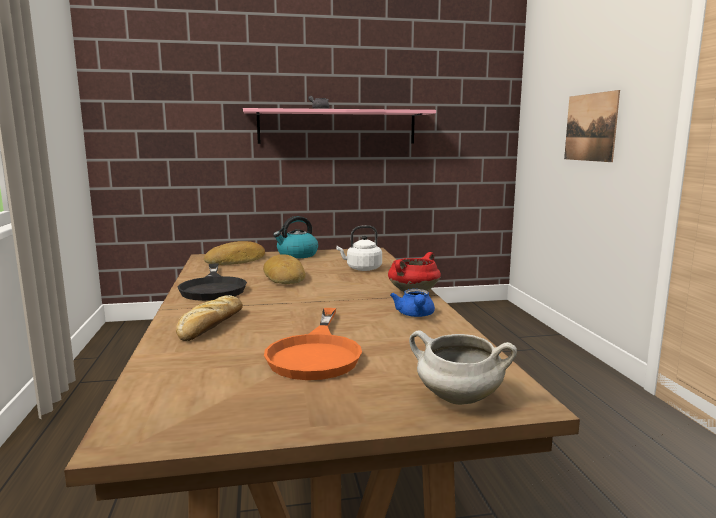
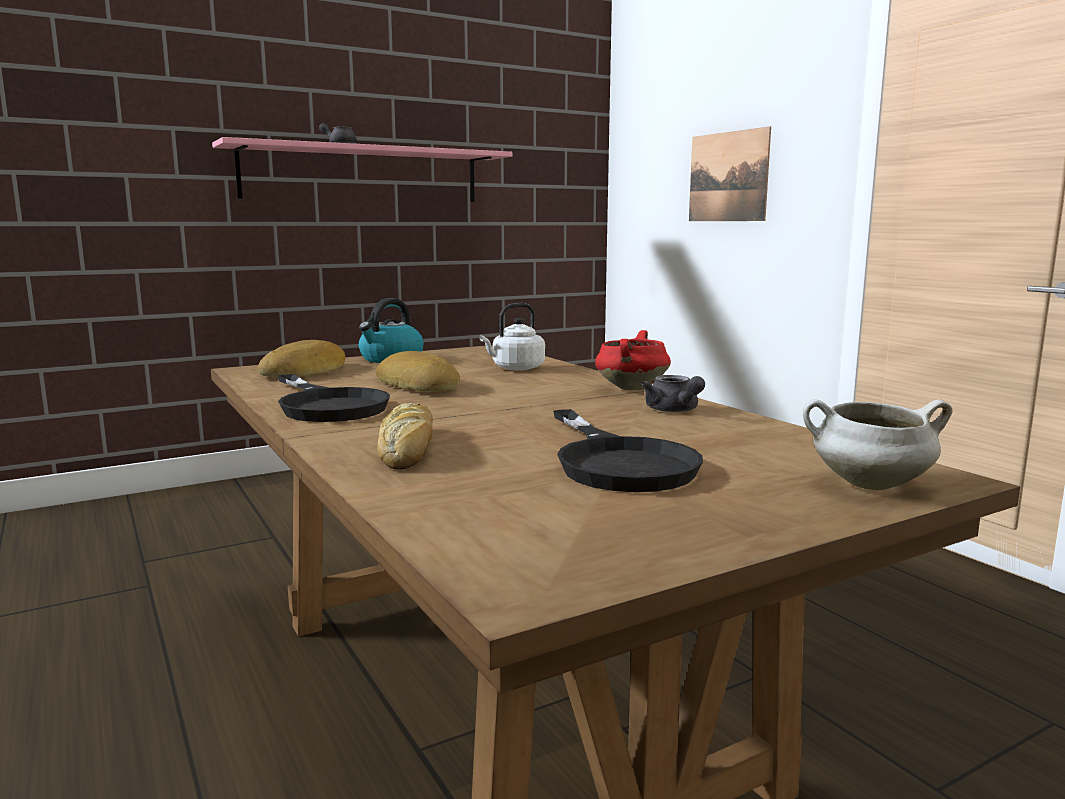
camera: 20 degrees left, 0 degrees up
(316, 353) = (618, 462): orange frying pan -> black frying pan
(415, 315) = (674, 411): blue teapot -> grey teapot

